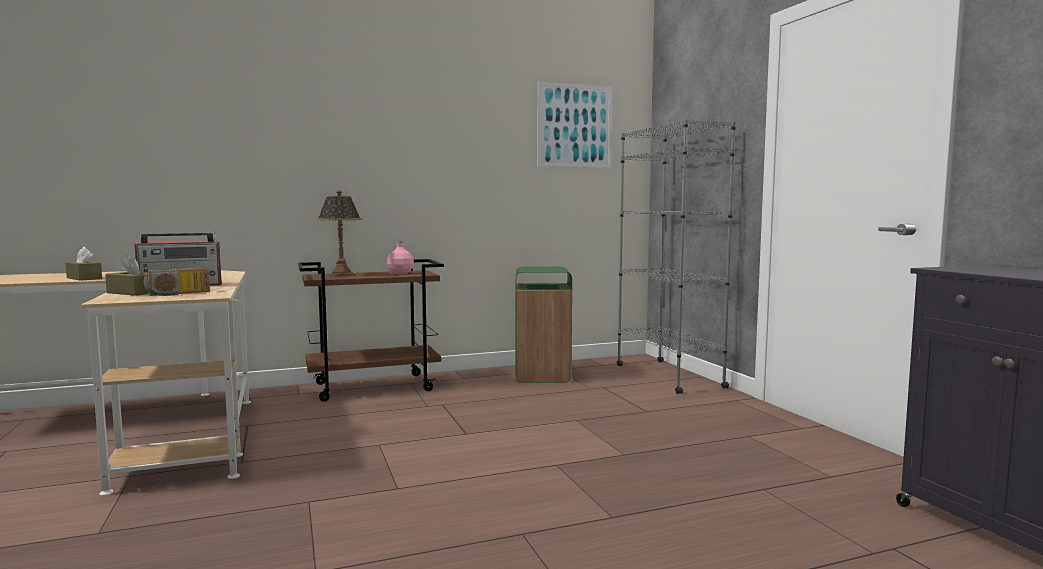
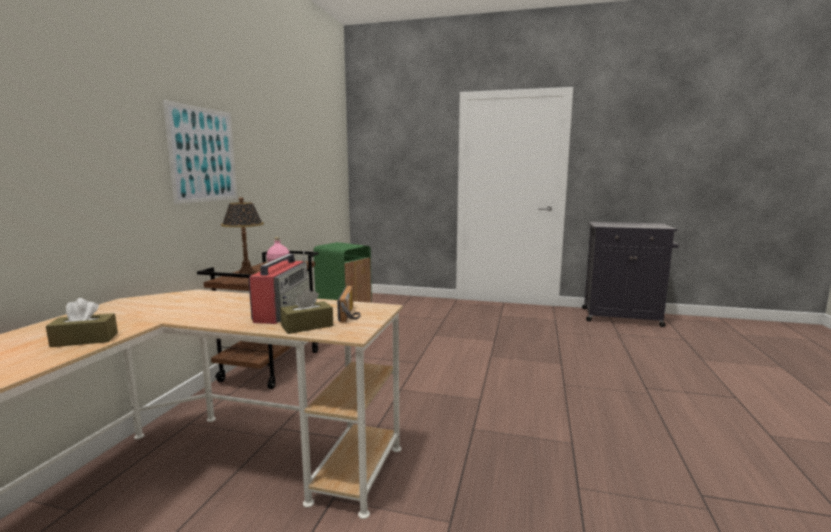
camera: 55 degrees left, 5 degrees up
(575, 126) = (323, 139): picture -> picture (203, 155)
(668, 376) = (399, 300): grey bookcase -> none

